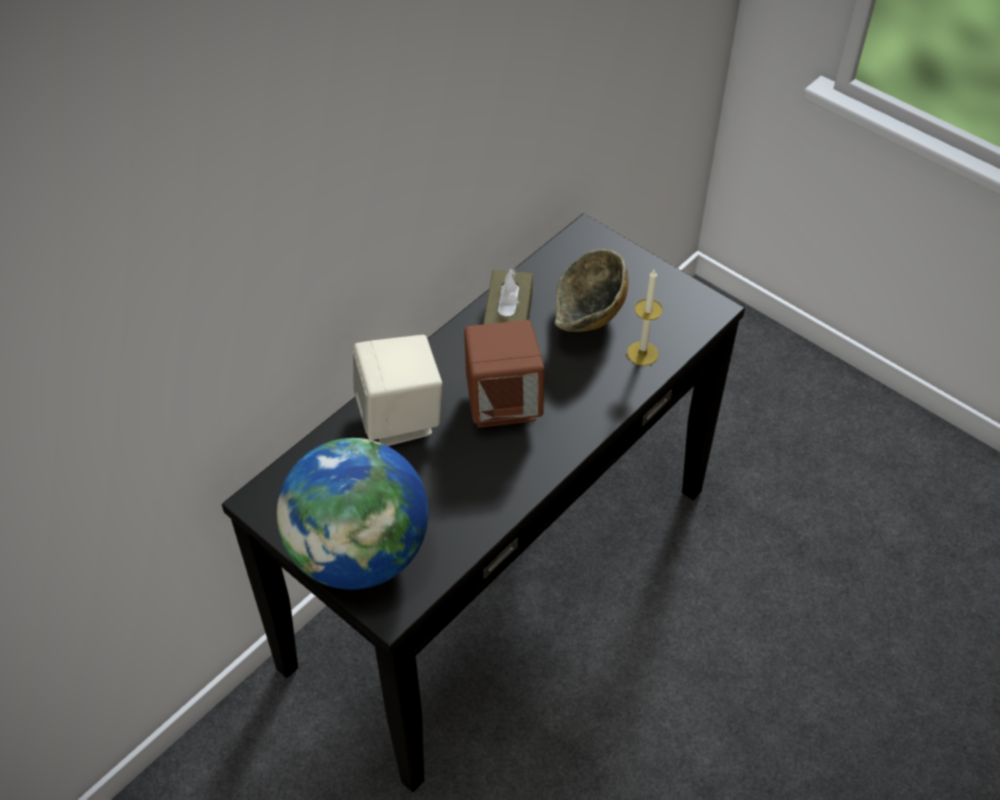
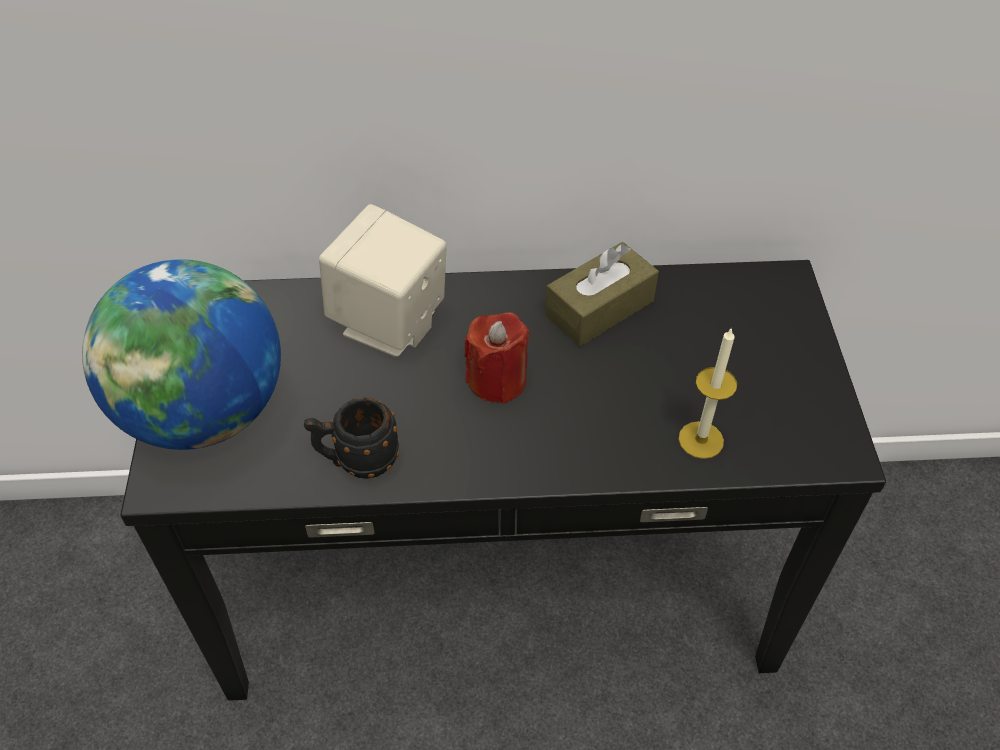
camera: 45 degrees right, 0 degrees up
(484, 506) = (357, 461): none -> black mug
(503, 403) = (497, 380): brown speaker -> red candle
(587, 320) = (682, 363): bowl -> none

